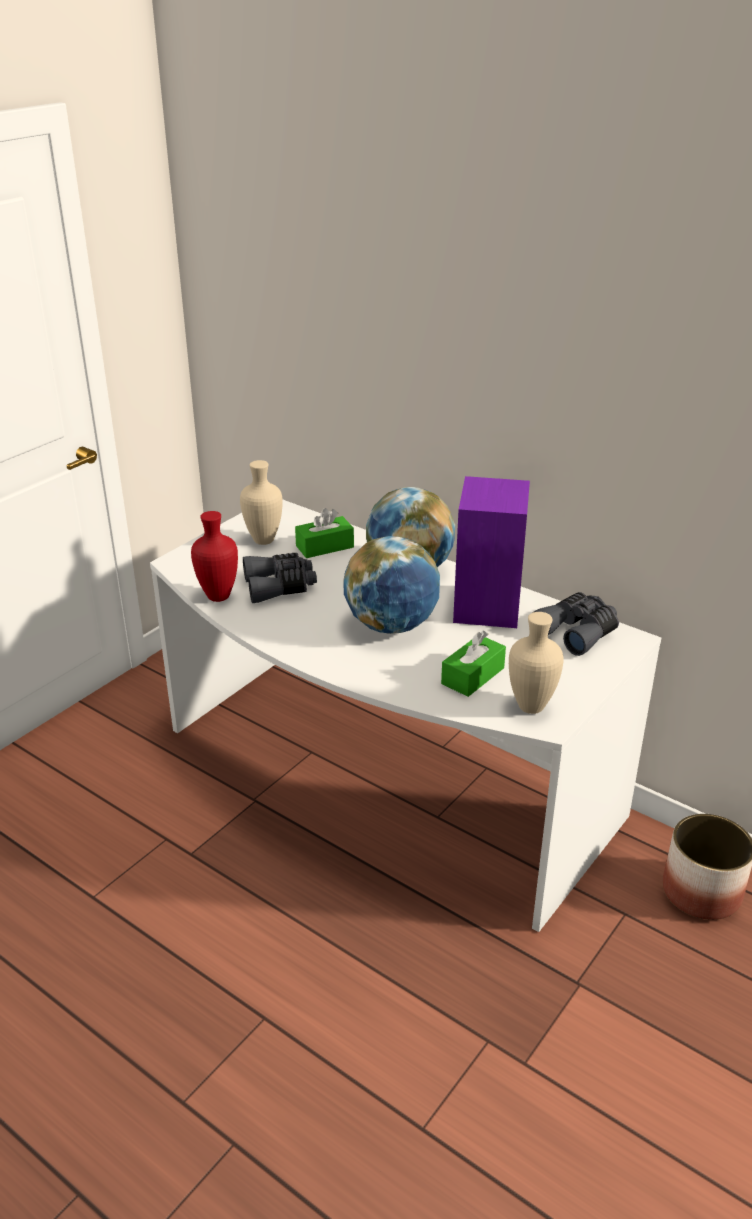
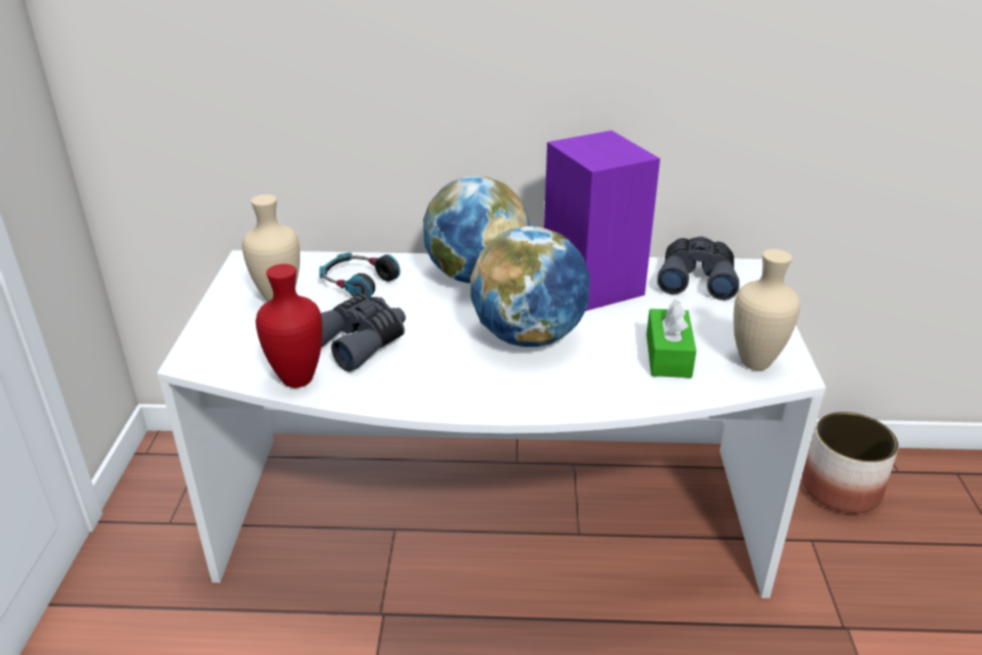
camera: 35 degrees left, 0 degrees up
(325, 546) = (358, 283): green tissue box -> headphones

